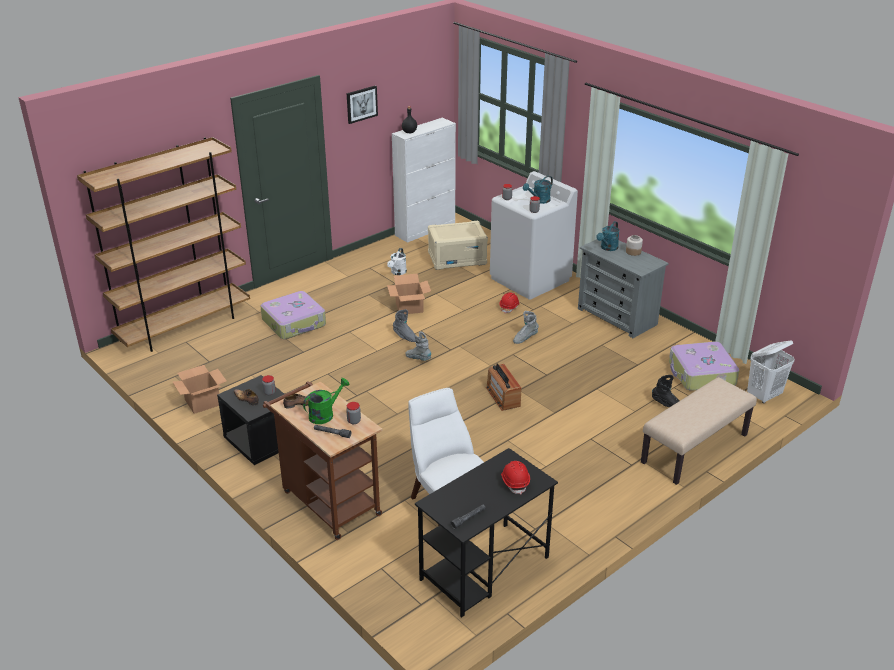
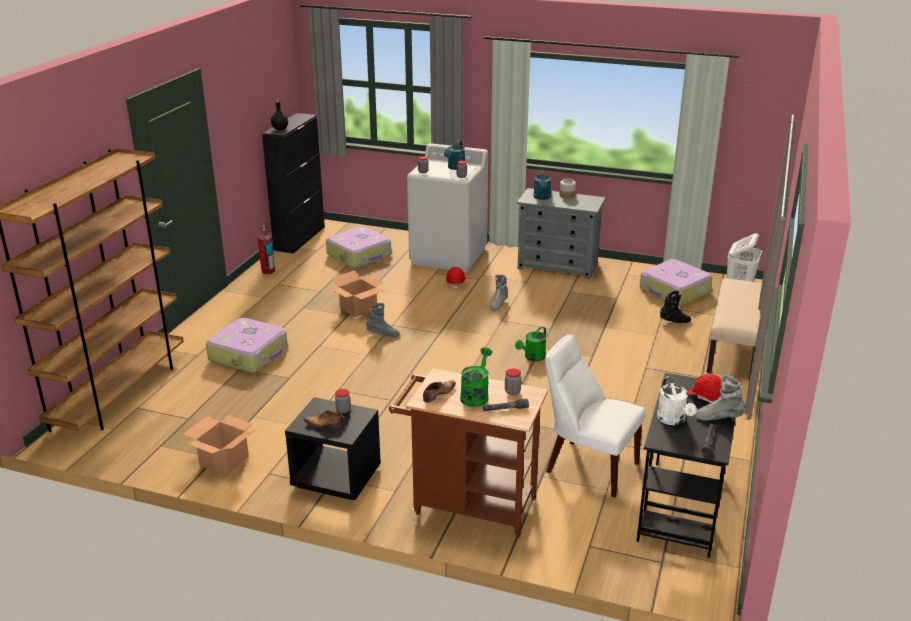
camera: 30 degrees left, 5 degrees down
(361, 104) = (235, 101): picture -> none
(373, 254) = (268, 271): none -> fire extinguisher
(397, 272) = (312, 281): white watering can -> white watering can (673, 420)
(418, 359) = (417, 349): grey boot -> grey boot (718, 418)
(425, 229) = (300, 238): white cabinet -> black cabinet
(457, 258) = (360, 255): beige storage box -> suitcase
(503, 396) = (532, 357): radio -> green watering can

